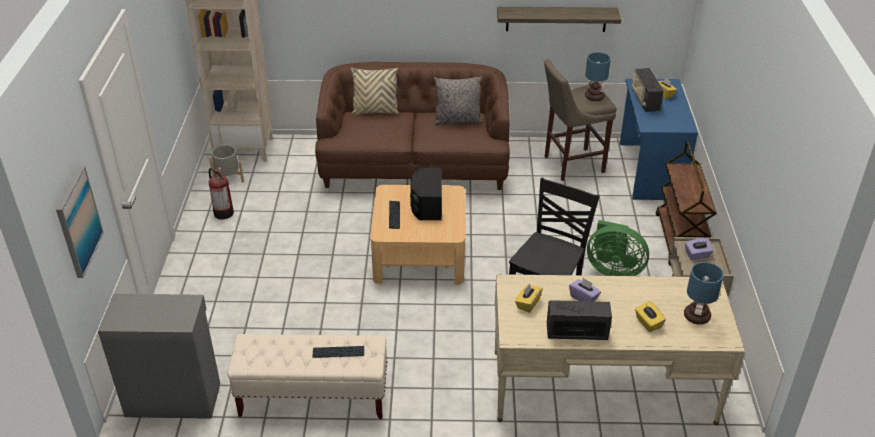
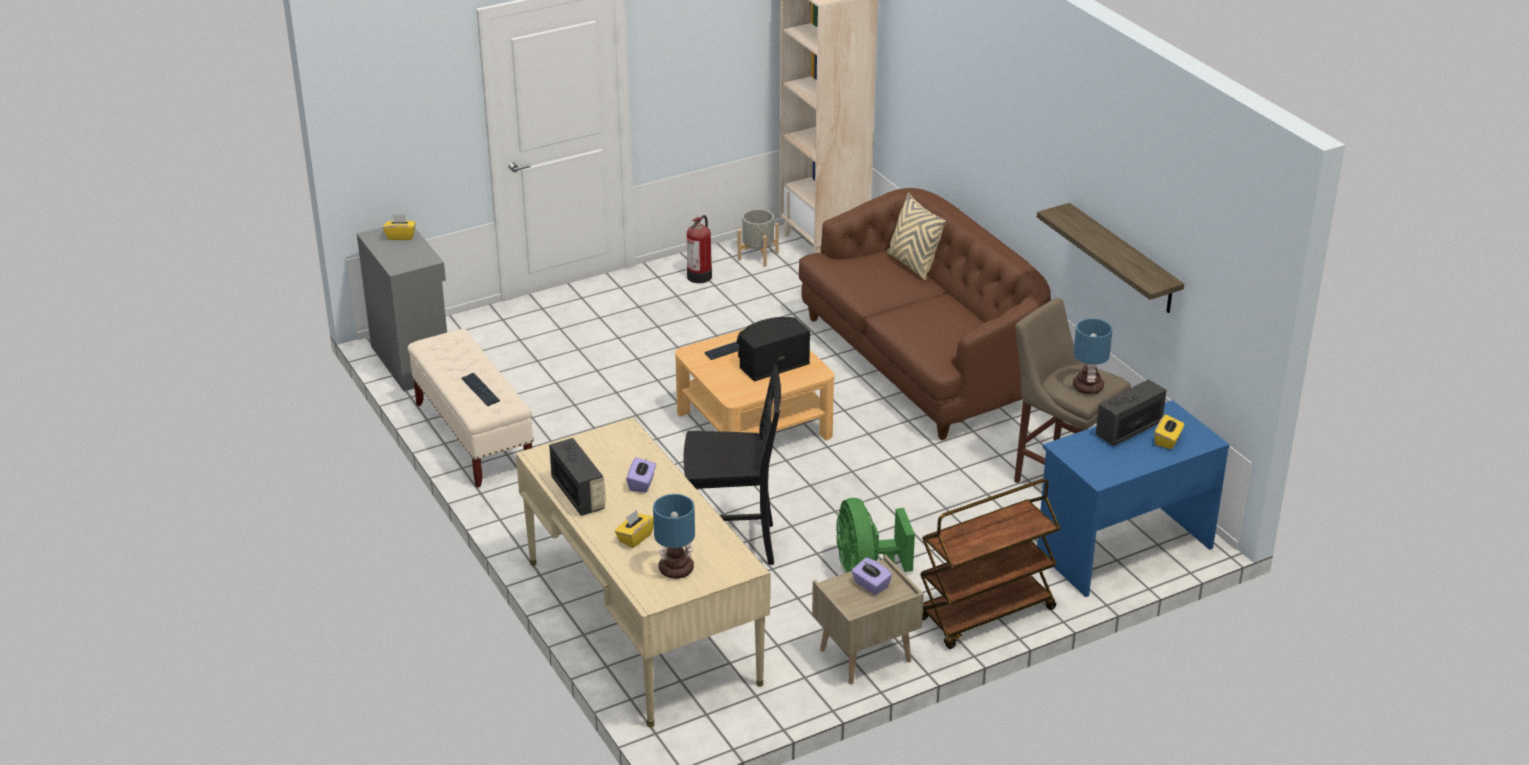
camera: 60 degrees right, 5 degrees down
(78, 221) = (400, 130): picture -> none
(457, 121) = (954, 323): grey pillow -> none
(527, 304) = (600, 450): yellow tissue box -> yellow tissue box (401, 236)

